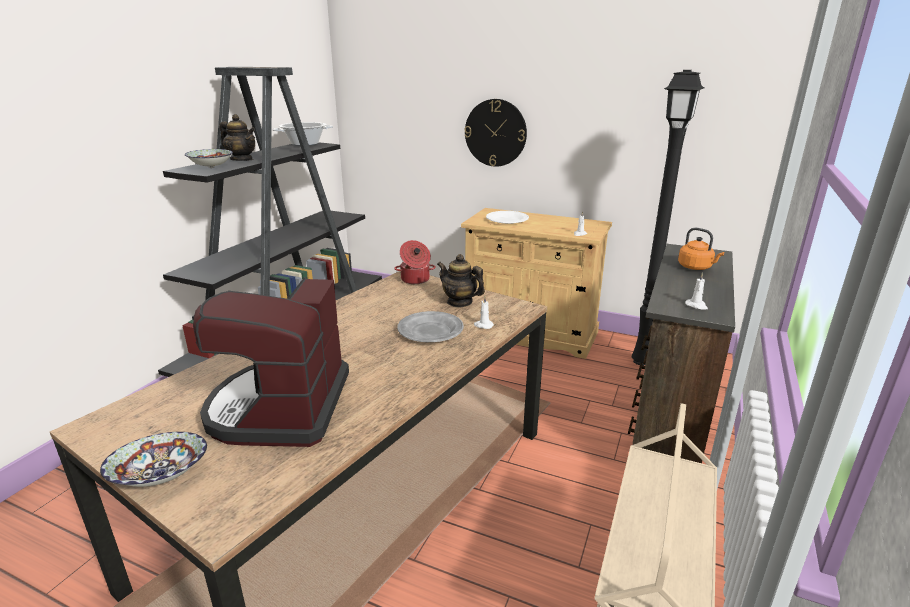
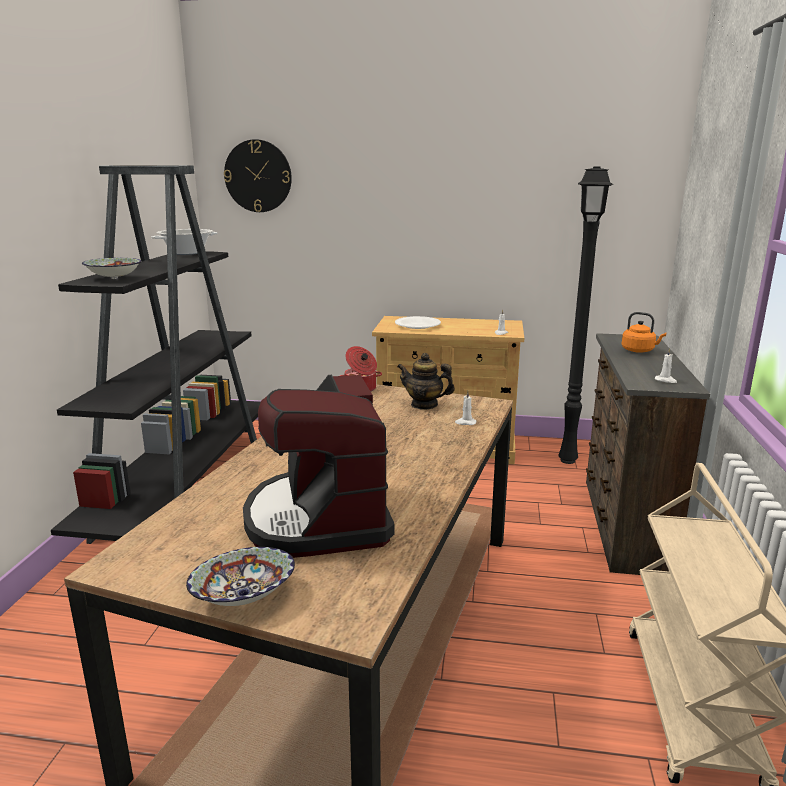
camera: 15 degrees left, 5 degrees down
(242, 160) = (138, 270): teapot -> none
(431, 331) = (417, 433): grey plate -> none
(495, 133) = (392, 235): wall clock -> wall clock (258, 176)

